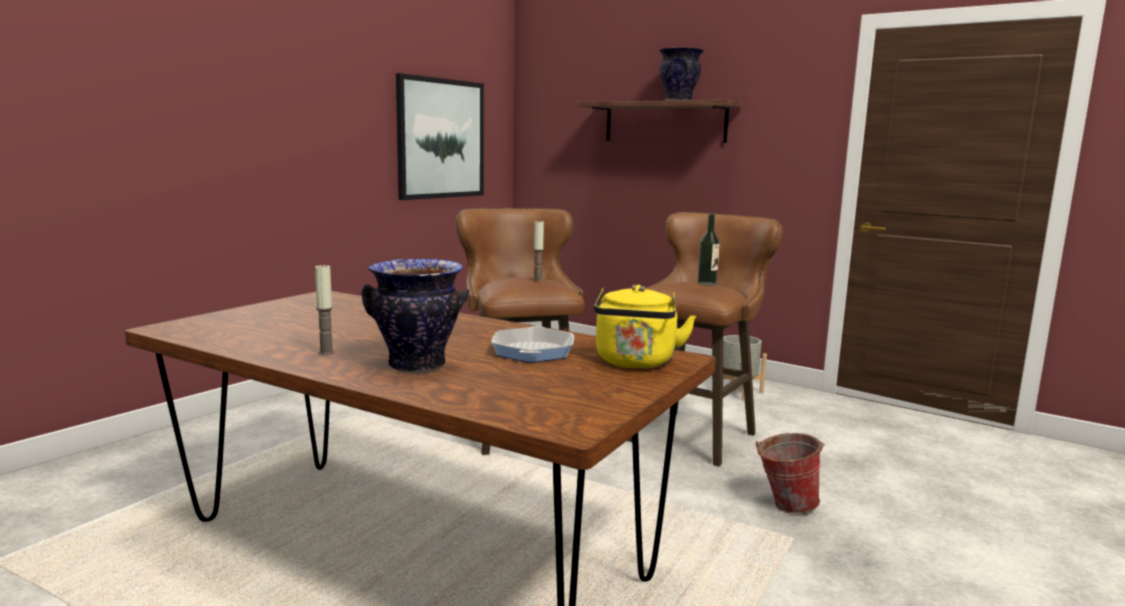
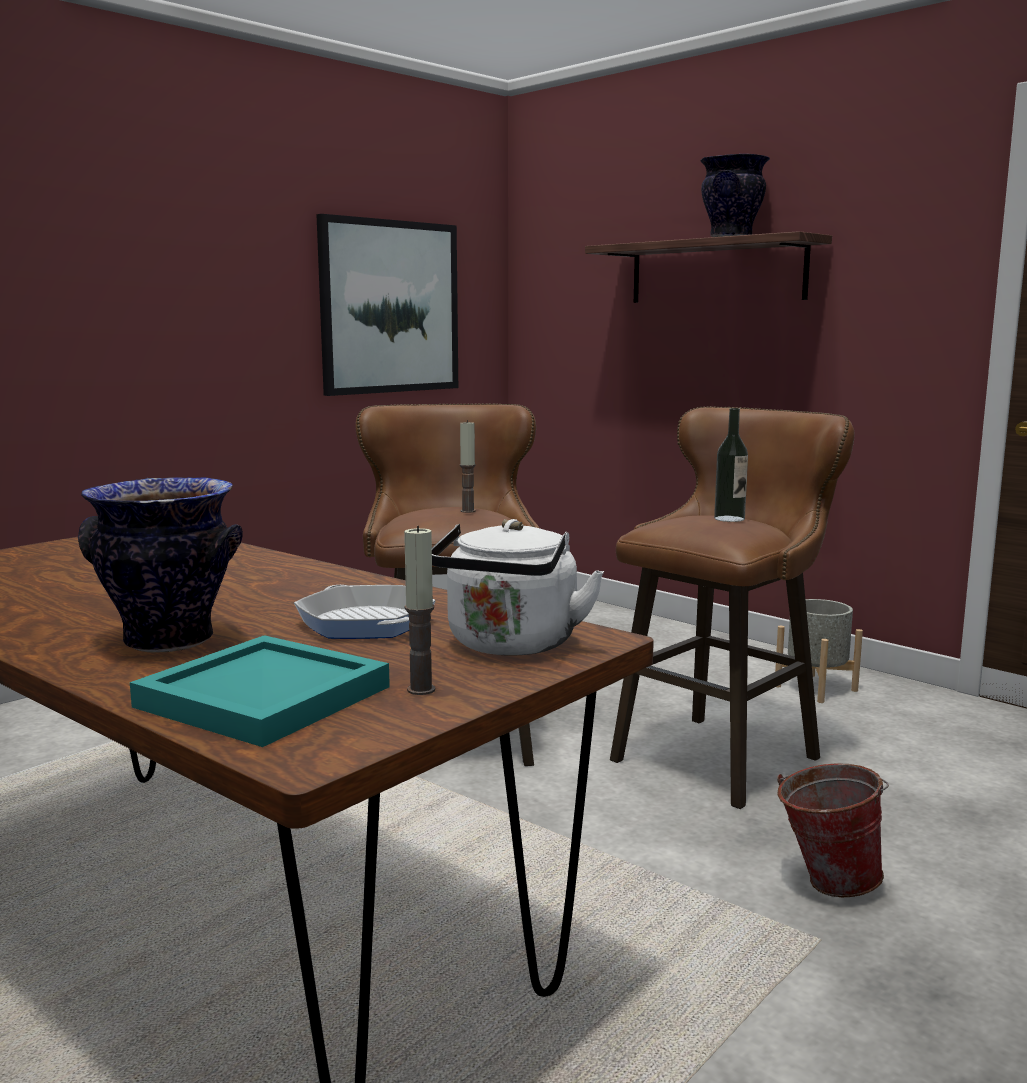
camera: 10 degrees right, 0 degrees up
(326, 352) = (60, 617): candle -> candle (421, 689)
(515, 396) = (268, 696): none -> turquoise tray
(533, 351) = (365, 622): frying pan -> frying pan turned 135 degrees clockwise
(635, 363) = (510, 646): yellow kettle -> white kettle

